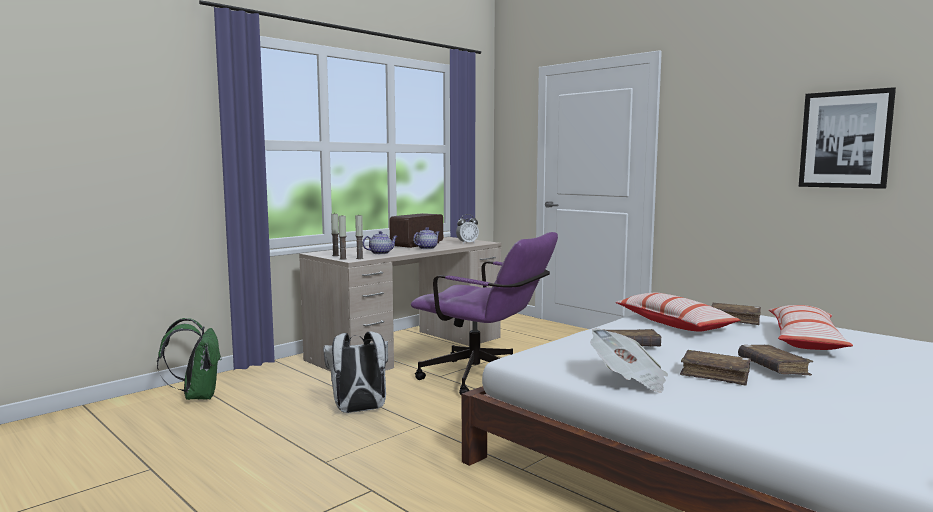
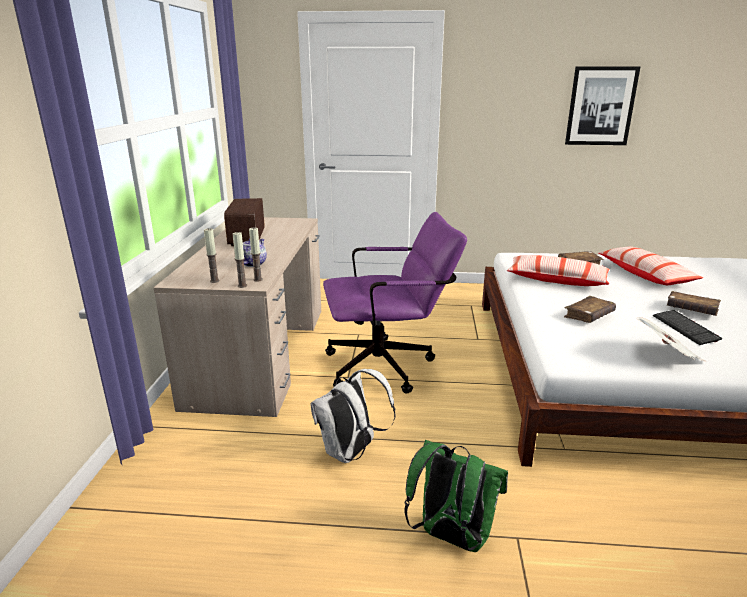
camera: 40 degrees left, 15 degrees up
(197, 396) = (133, 525): green backpack -> green backpack (451, 537)
(427, 248) = (275, 243): teapot -> none
(467, 243) = (291, 226): alarm clock -> none
(715, 374) = (685, 328): brown book -> keyboard

